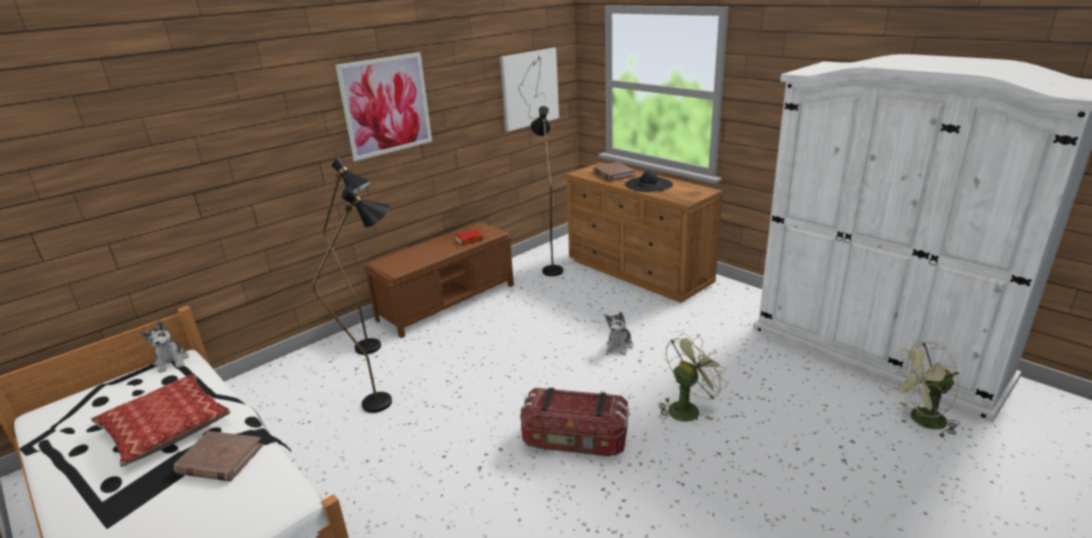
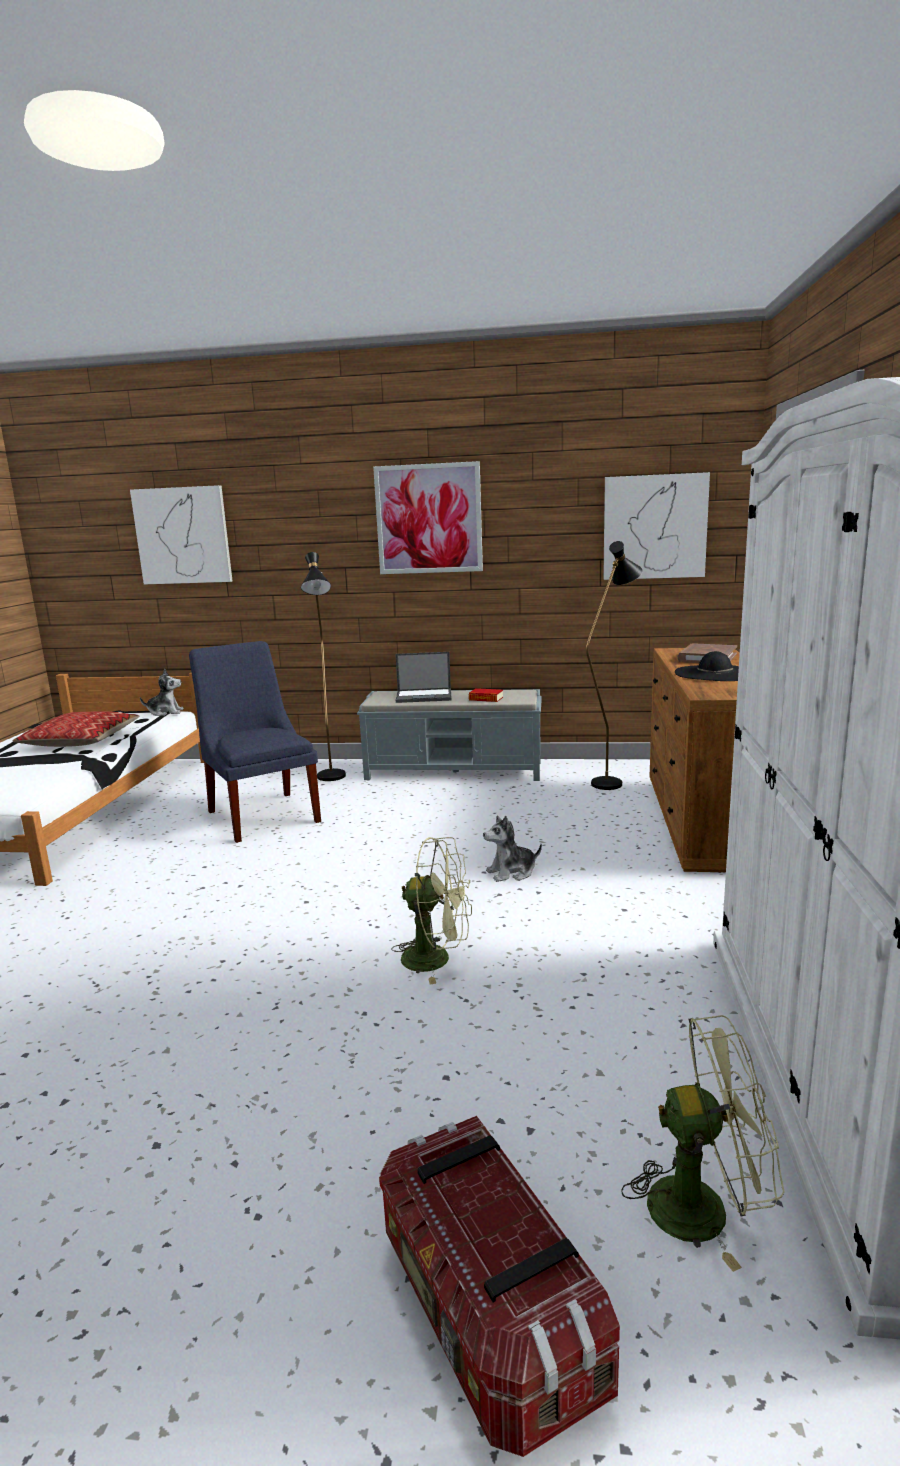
camera: 50 degrees right, 10 degrees down
(134, 165) = (183, 535): none -> picture
(172, 361) = (165, 712): plush toy -> plush toy turned 120 degrees counterclockwise
(219, 459) = (51, 764): brown book -> none
(388, 400) = (263, 814): black floor lamp -> blue chair
(421, 253) = (424, 696): none -> laptop
(448, 302) = (455, 770): brown bench -> grey bench
(575, 441) = (292, 915): storage box -> storage box (487, 1312)
(921, 421) = (704, 1206): green fan -> green fan turned 135 degrees clockwise

